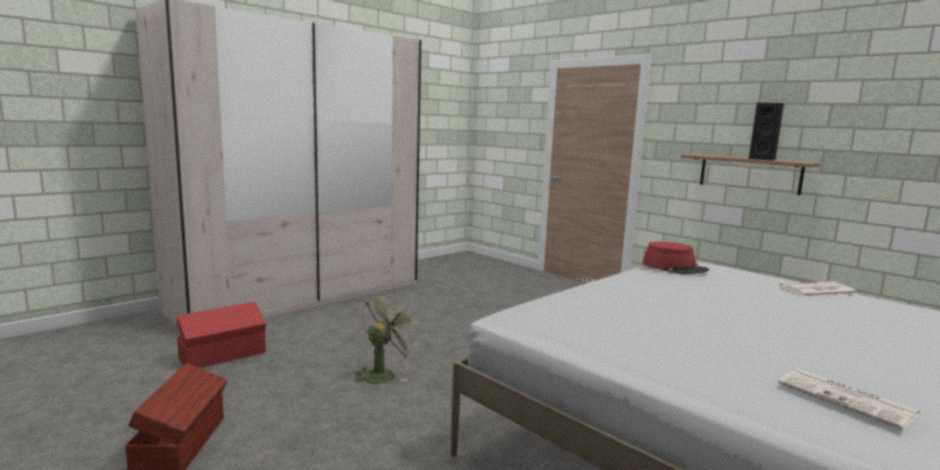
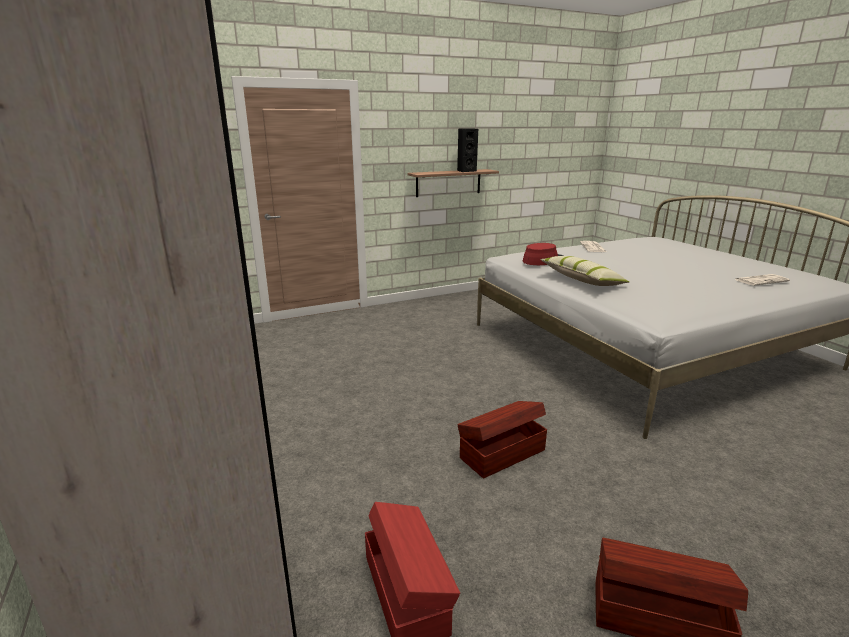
camera: 70 degrees left, 10 degrees up
(383, 374) = (501, 453): green fan -> brown storage box
(615, 282) = (581, 280): none -> pillow

